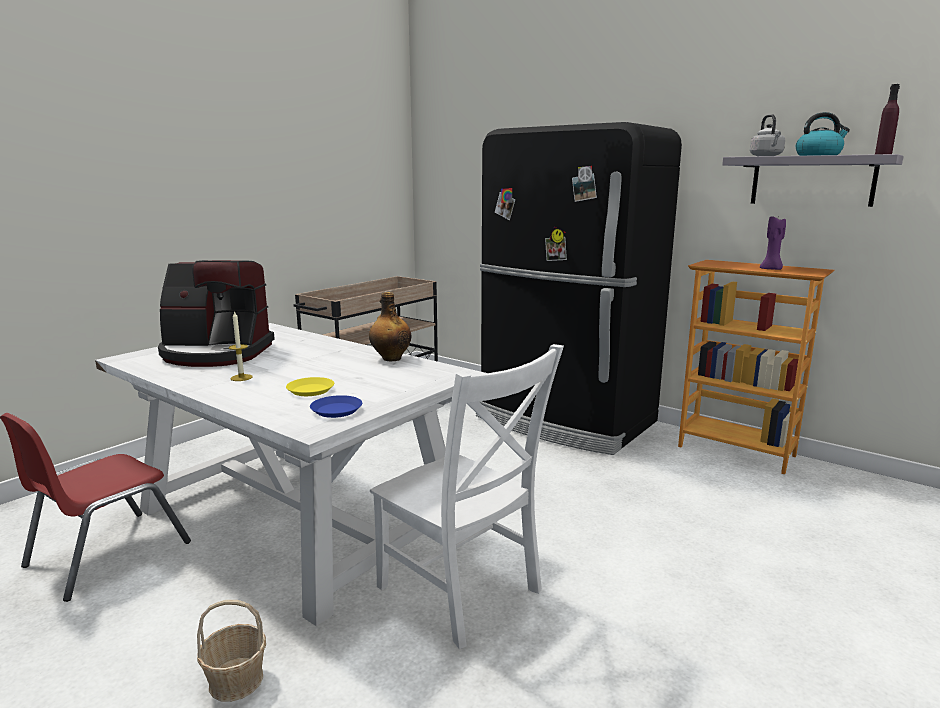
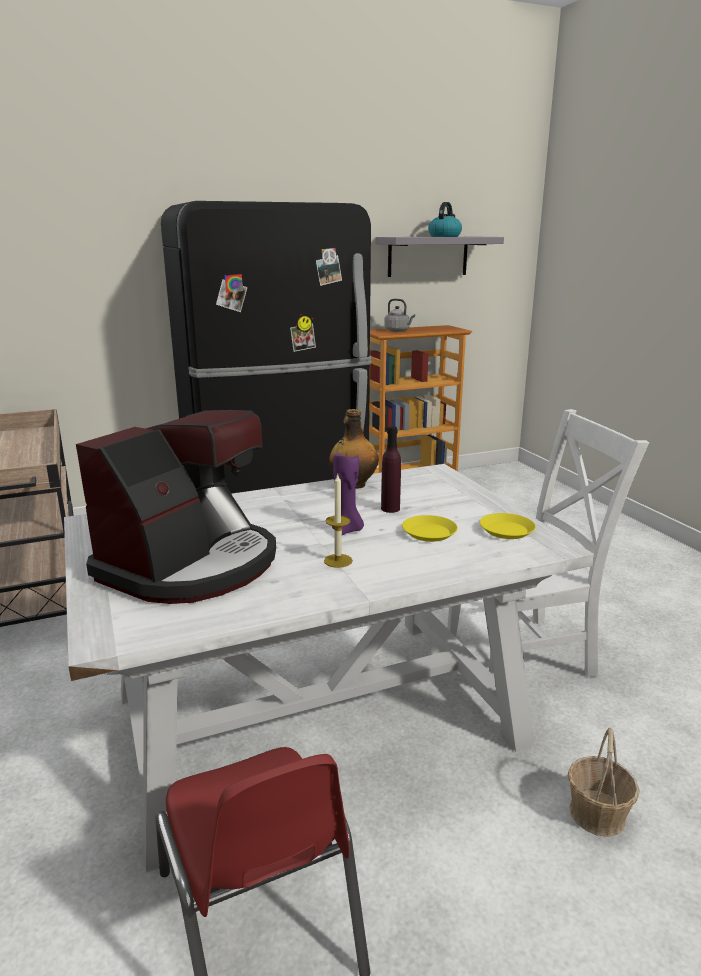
camera: 60 degrees left, 5 degrees up
(337, 410) = (507, 530): blue plate -> yellow plate
(766, 156) = (416, 236): grey kettle -> grey kettle (398, 331)
(771, 269) = (429, 330): purple candle -> purple candle (347, 530)
(883, 154) = (485, 236): purple bottle -> purple bottle (390, 509)

